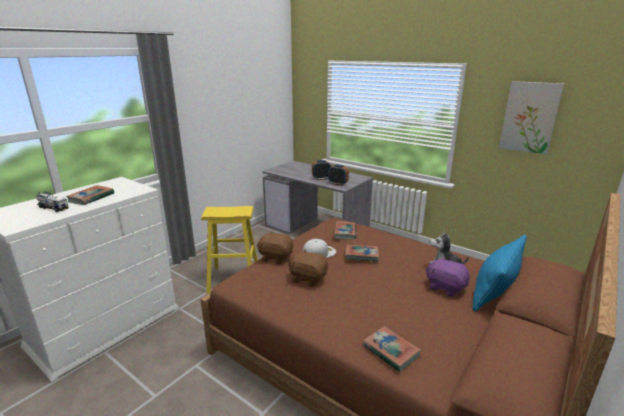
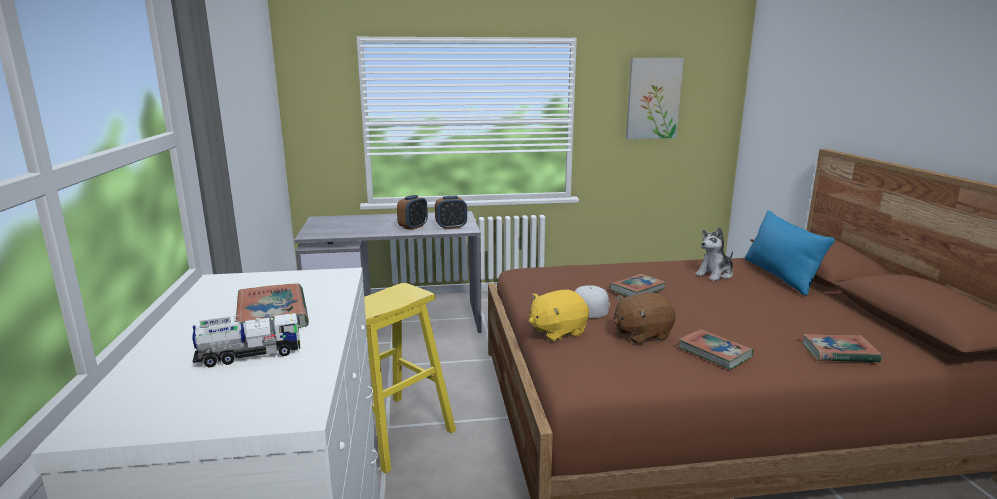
camera: 45 degrees left, 5 degrees down
(276, 257) = (557, 332): brown plush toy -> yellow plush toy
(345, 232) = (571, 275): book -> book (714, 352)
(445, 287) = (750, 288): purple plush toy -> none

